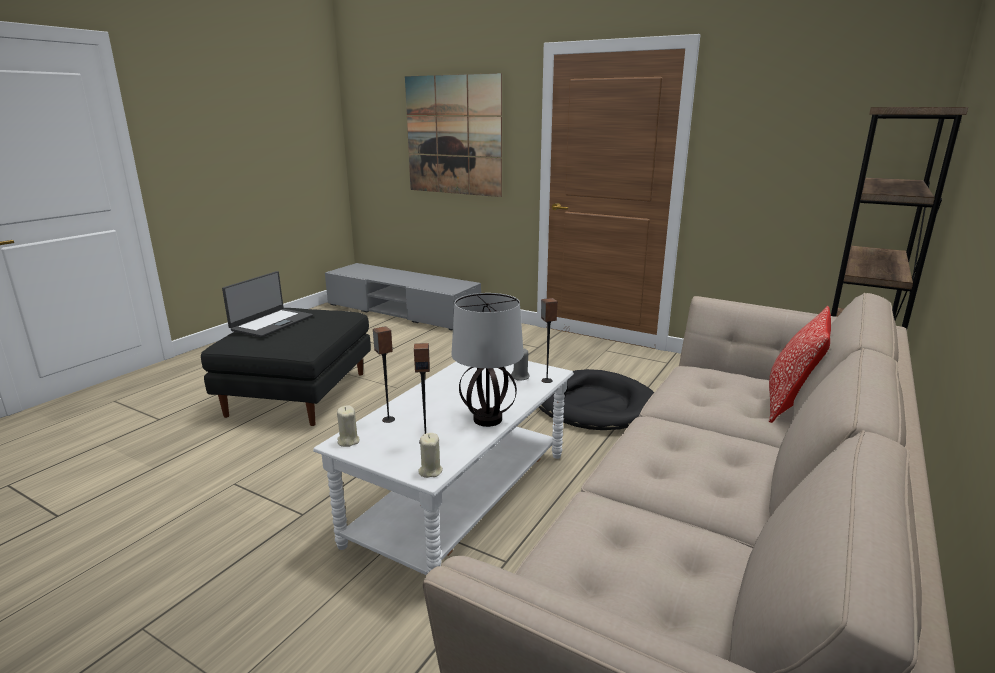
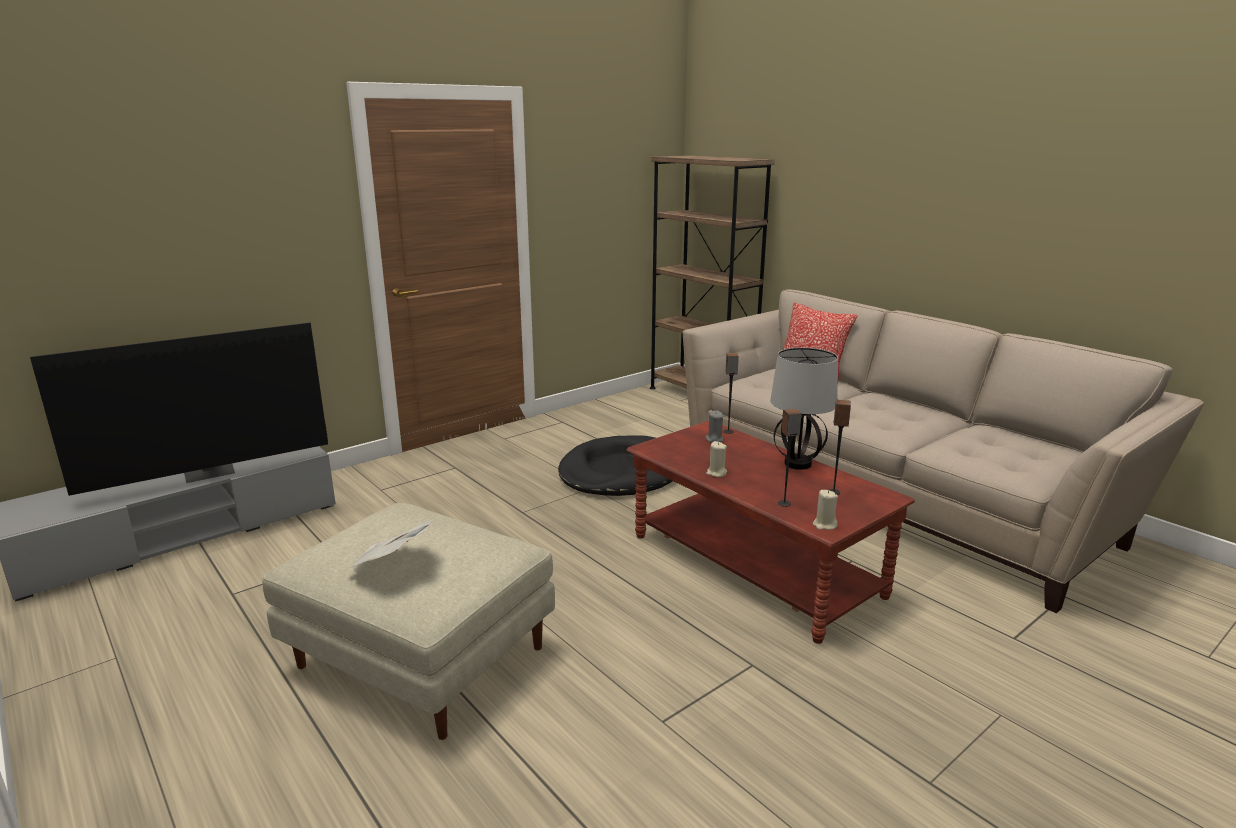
camera: 70 degrees left, 0 degrees up
(271, 323) = (393, 564): laptop -> newspaper
(298, 393) = (418, 656): black ottoman -> beige ottoman
(410, 281) = (210, 472): none -> television
(430, 471) = (884, 495): beige candle -> beige candle (716, 473)
(453, 135) = (205, 219): picture -> none
(461, 497) = (754, 566): white coffee table -> brown coffee table

